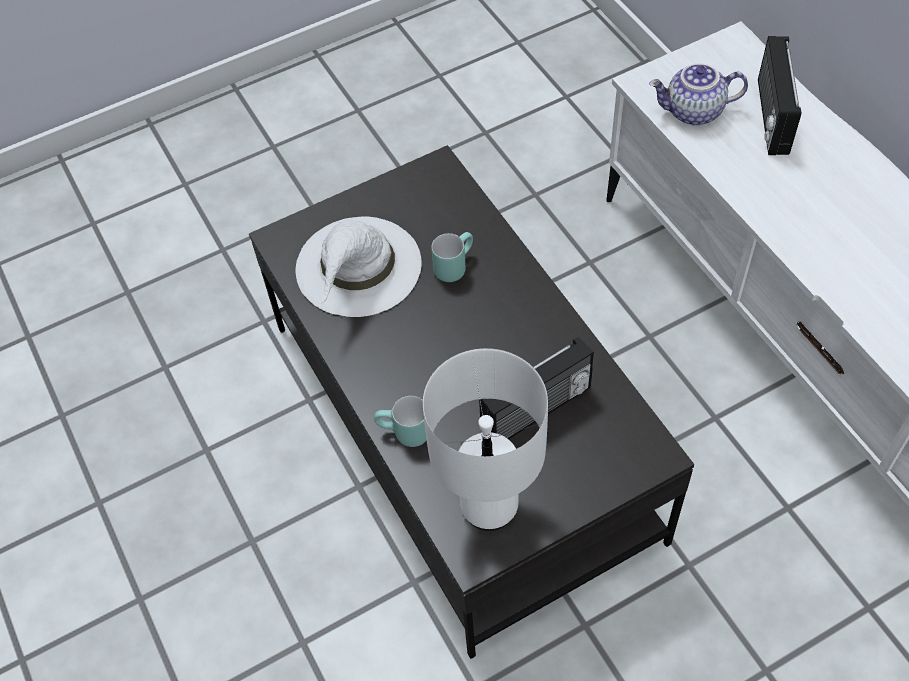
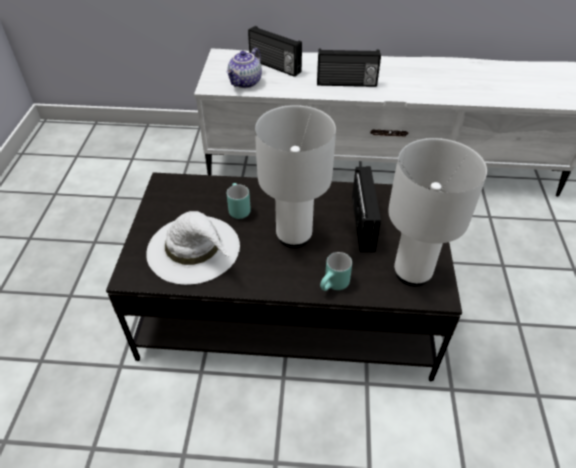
camera: 60 degrees left, 10 degrees down
(452, 348) = (293, 236): none -> white table lamp
(815, 224) = (346, 83): none -> radio

